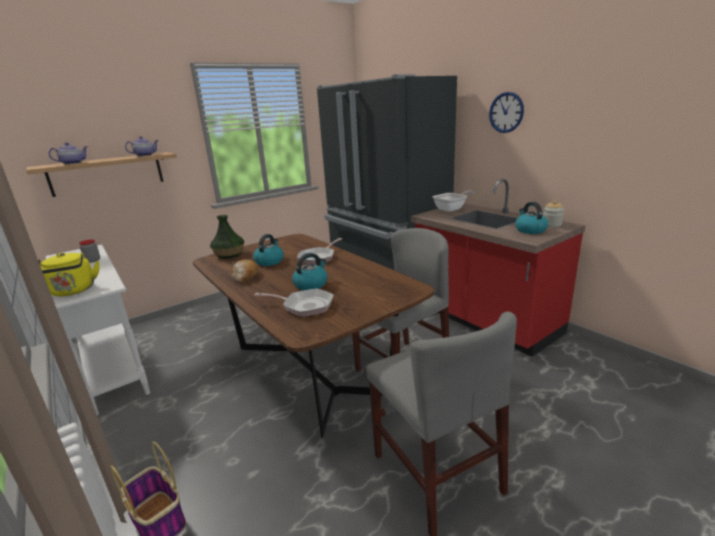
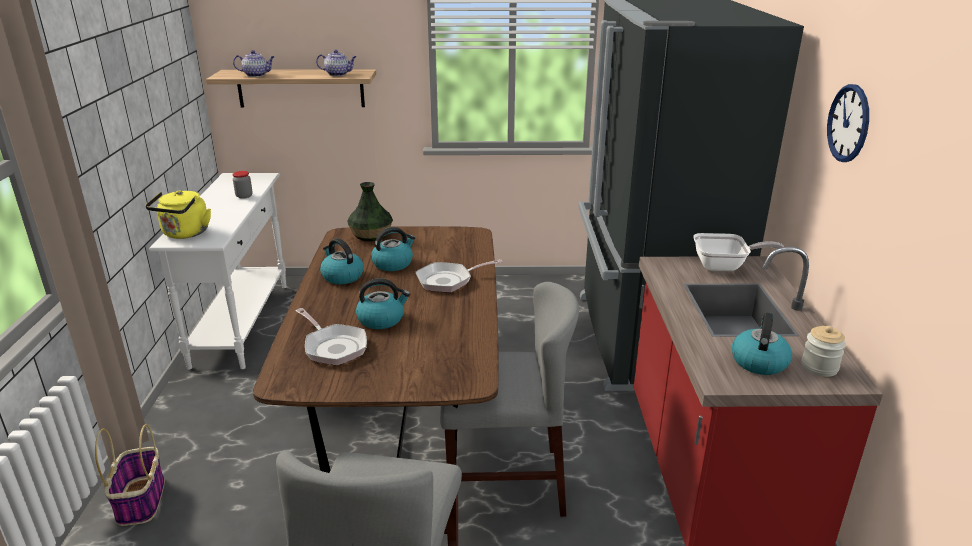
camera: 35 degrees right, 5 degrees up
(245, 276) = (342, 276): bread -> kettle

